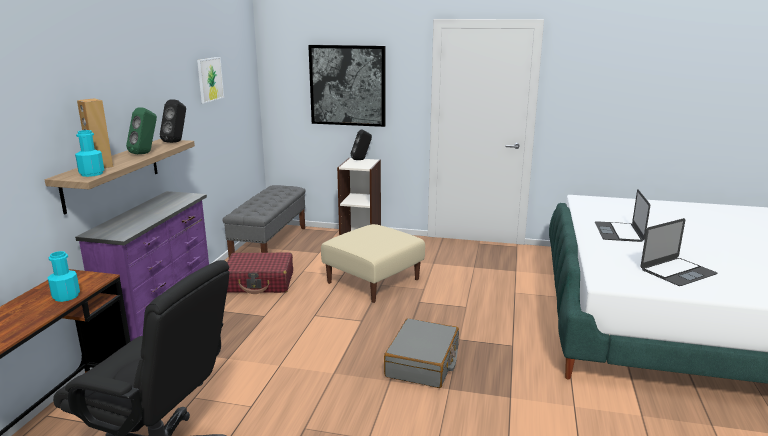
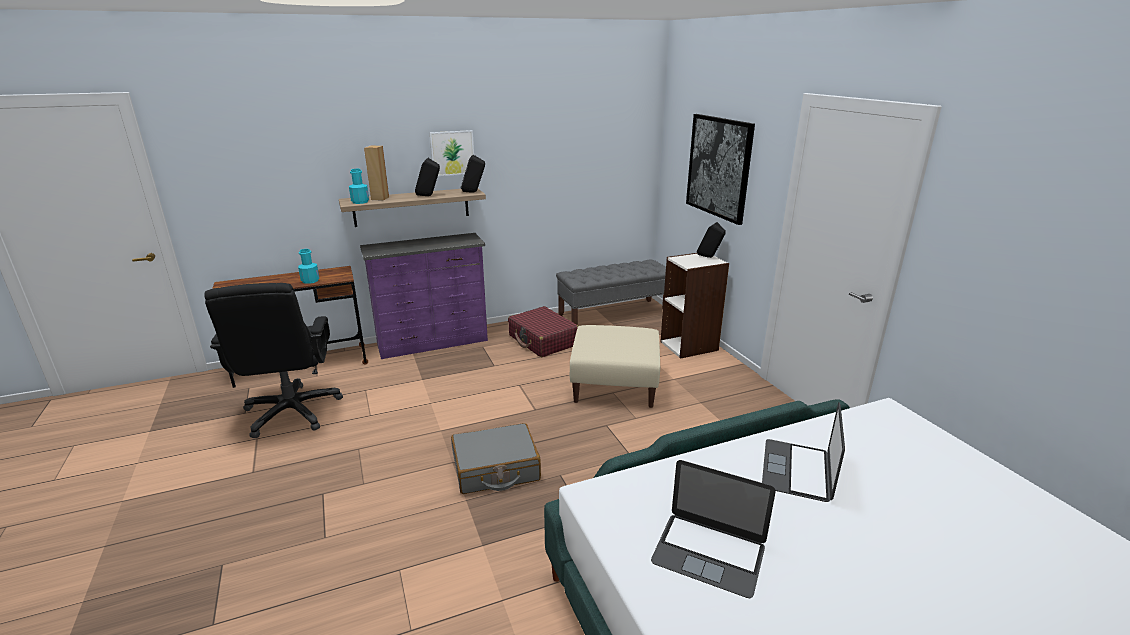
camera: 55 degrees right, 5 degrees up
(146, 153) = (429, 196): green speaker -> black speaker
(210, 79) = (565, 140): picture -> picture (452, 153)
(618, 232) = (797, 470): laptop -> laptop turned 45 degrees counterclockwise

